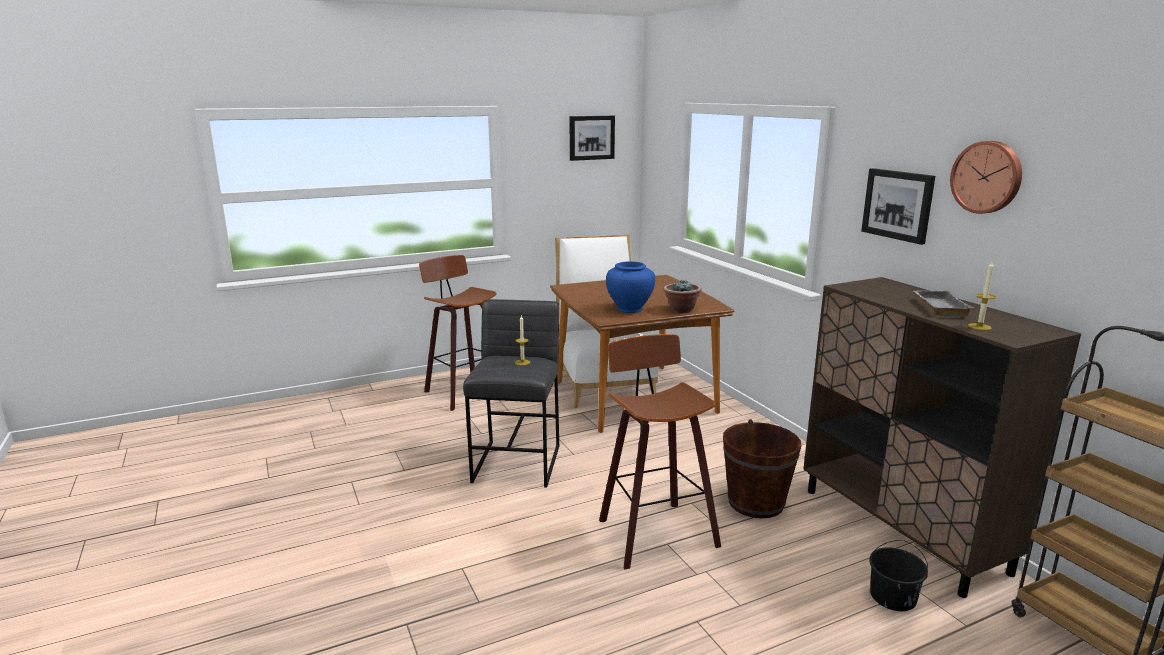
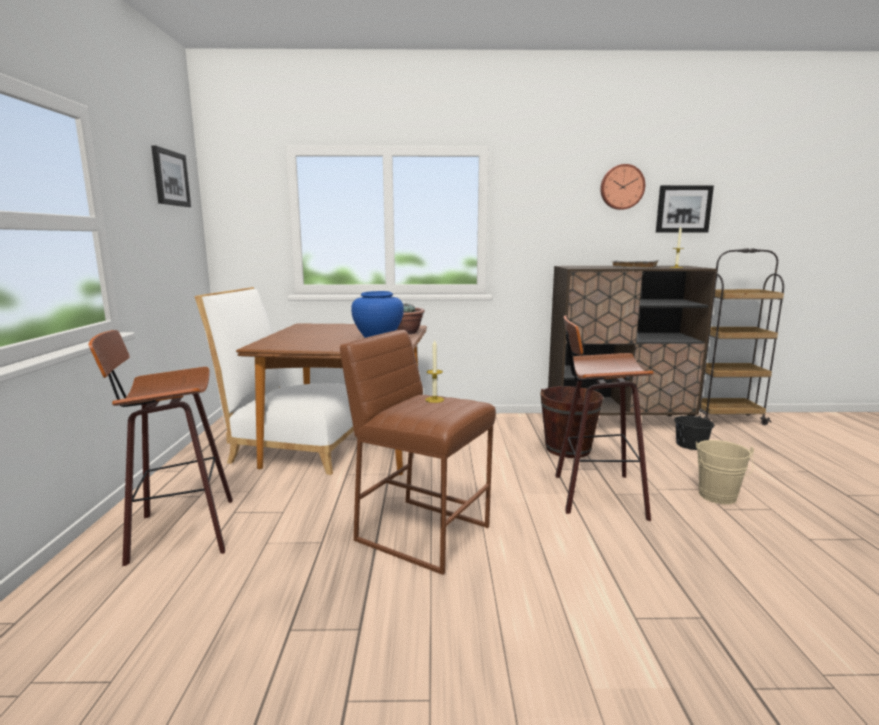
camera: 65 degrees left, 5 degrees down
(517, 462) = (421, 532): grey stool -> brown stool
(725, 618) = (718, 498): none -> beige bucket
(898, 205) = (558, 213): picture -> picture (683, 209)

